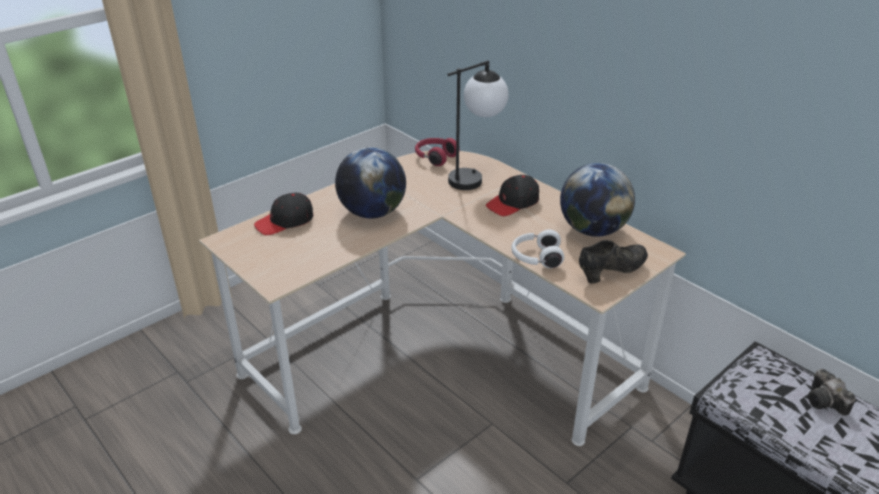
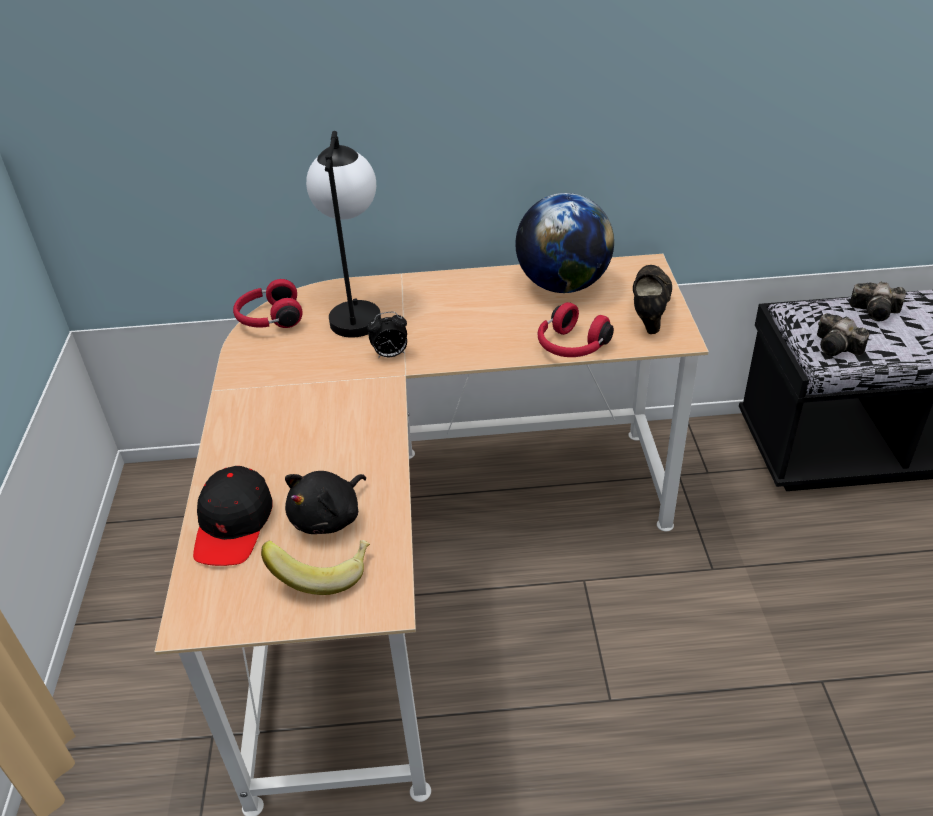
camera: 50 degrees left, 5 degrees up
(279, 259) = (323, 573): none -> banana
(315, 243) = (329, 517): none -> black plush toy
(372, 213) = (323, 429): globe -> none
(452, 204) = (390, 355): none -> alarm clock
(513, 203) = (446, 310): black cap -> none
(536, 258) = (571, 347): white headphones -> red headphones
(747, 396) = (838, 348): none -> camera

